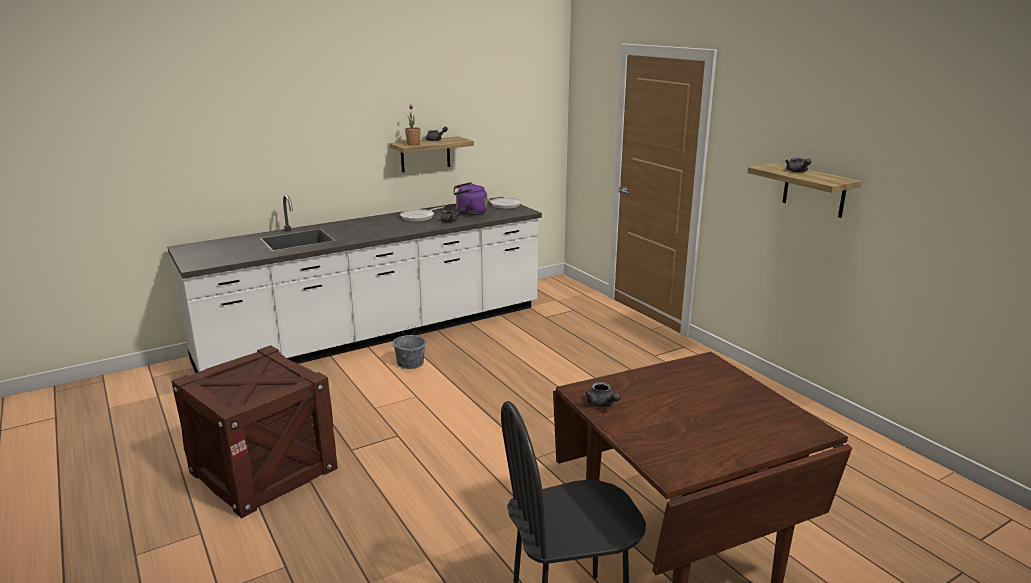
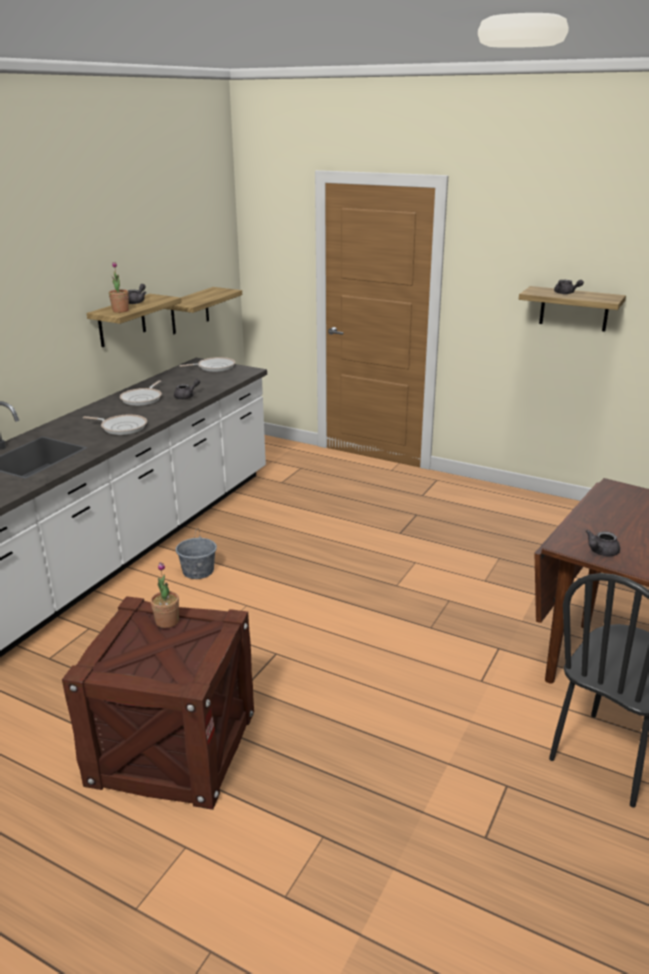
camera: 30 degrees left, 5 degrees up
(273, 367) = (167, 621): none -> potted plant
(376, 232) = (122, 427): none -> frying pan
(469, 213) = (191, 383): purple kettle -> none
(502, 156) = (189, 311): none -> shelf
(602, 404) = (600, 552): grey teapot -> grey teapot turned 105 degrees clockwise

